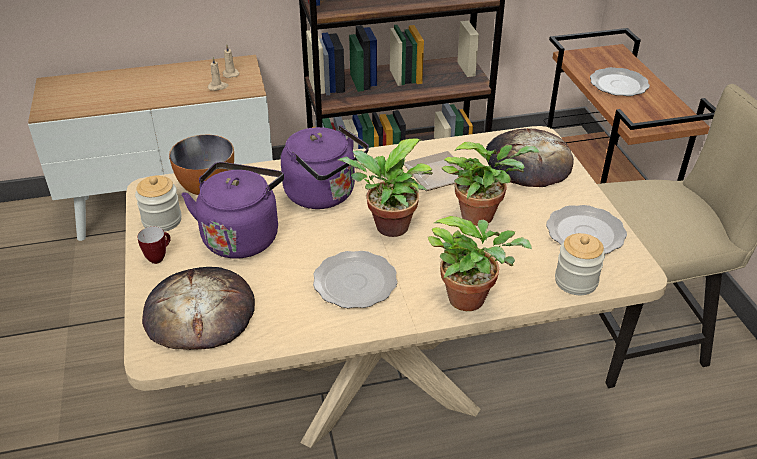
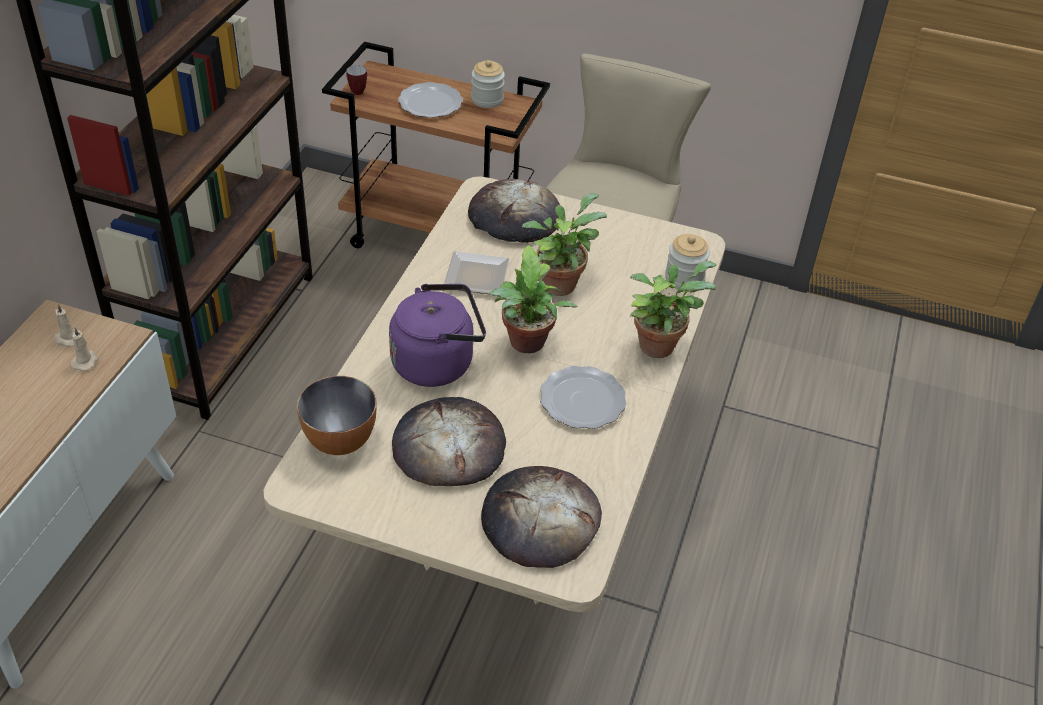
camera: 60 degrees left, 5 degrees up
(159, 257) = (427, 521): mug -> mug (356, 90)
(162, 220) = (366, 497): jar -> jar (487, 100)
(242, 236) = (449, 446): purple kettle -> bread
(586, 232) = (633, 240): plate -> none

